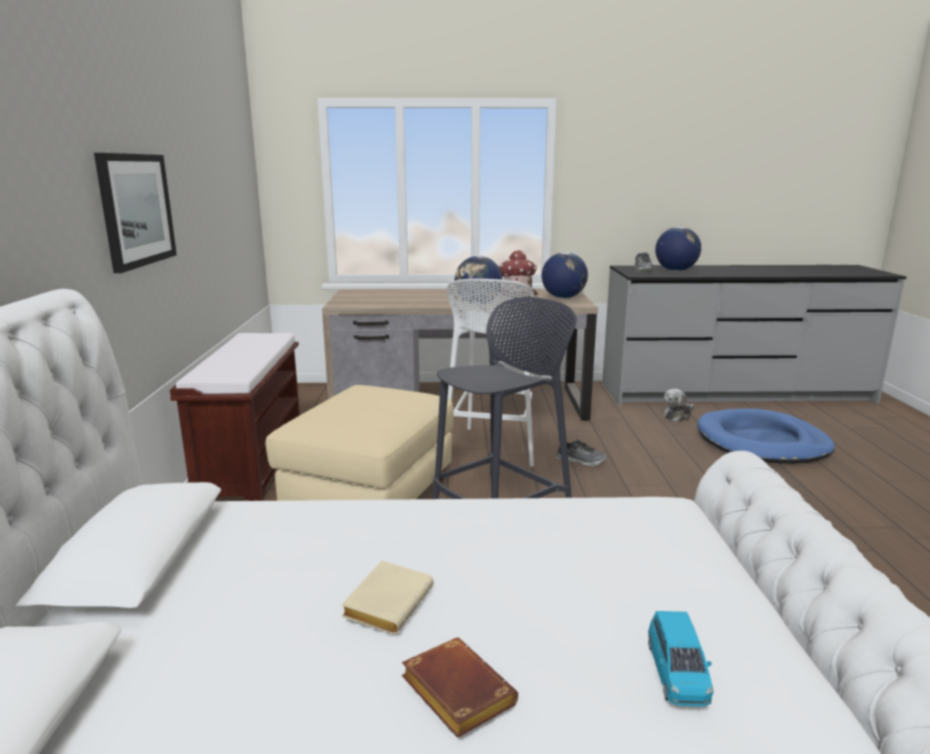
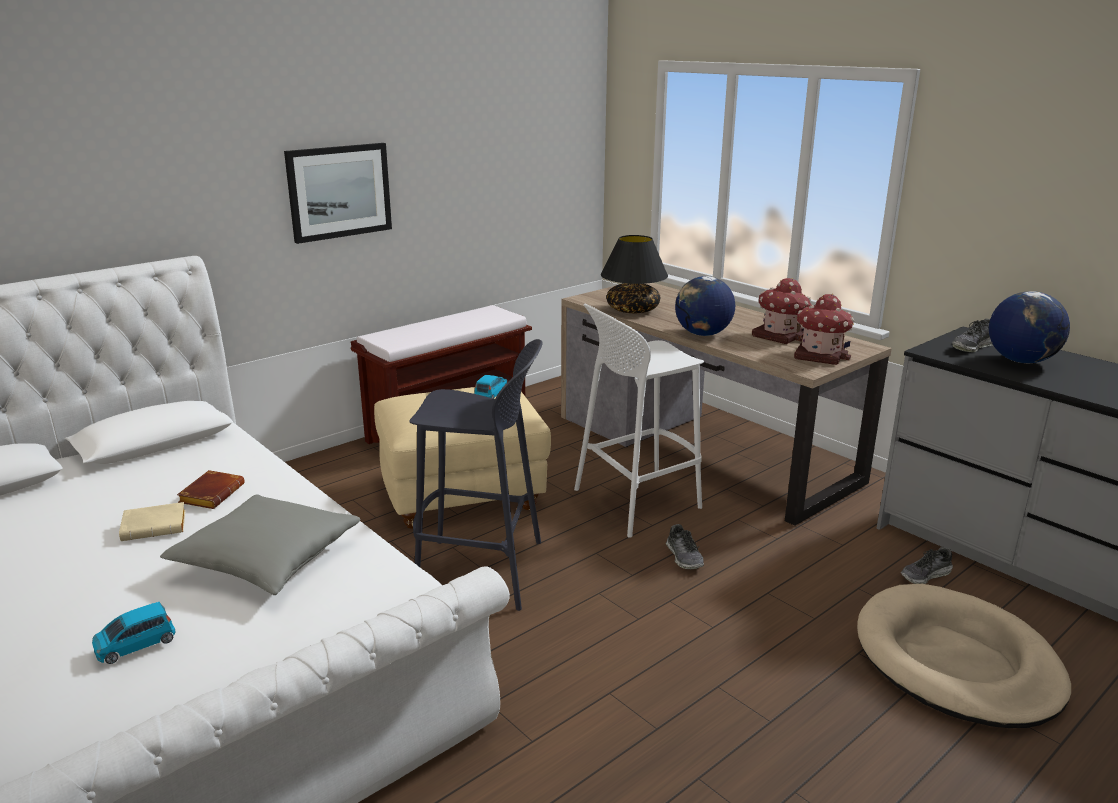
camera: 50 degrees right, 5 degrees up
(376, 390) = (491, 394): none -> blue toy car
(395, 303) = (633, 310): none -> black table lamp
(453, 692) = (74, 578): brown book -> brown book (211, 494)
(553, 555) = (267, 560): none -> grey pillow
(563, 297) = (820, 355): globe -> toy house
(678, 415) = (925, 575): plush toy -> shoe
(762, 442) = (956, 661): blue dog bed -> beige dog bed

